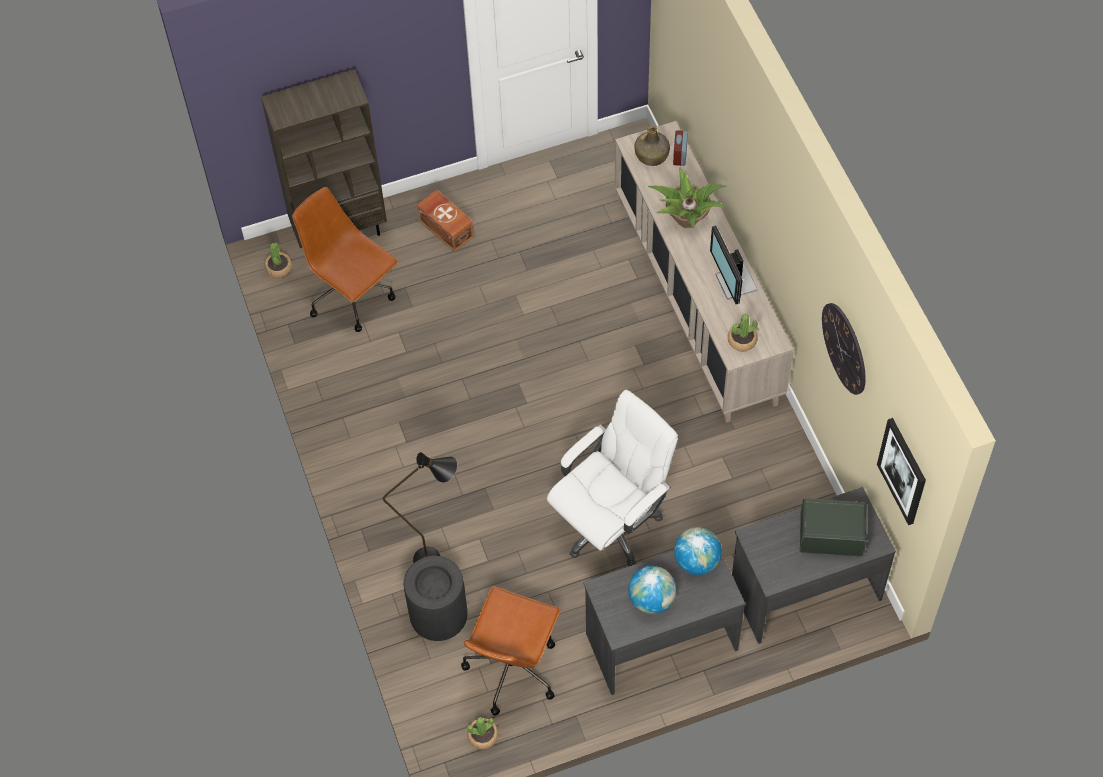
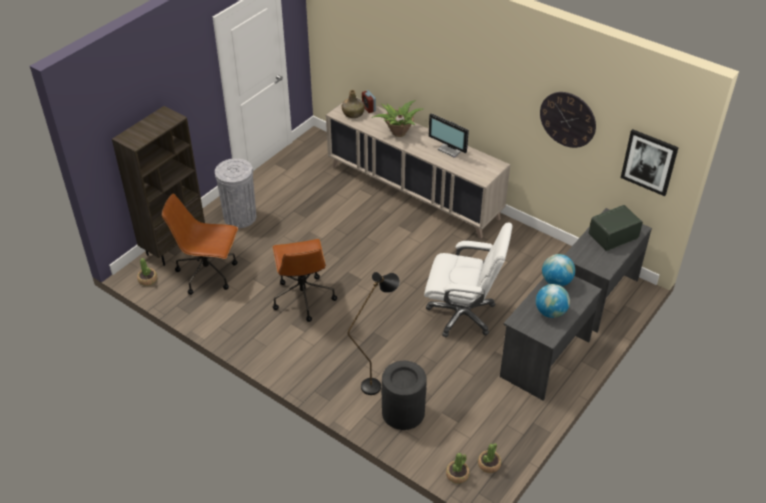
camera: 35 degrees left, 15 degrees down
(446, 227) = (240, 217): brown storage box -> grey trash can
(512, 668) = (473, 418): brown office chair -> brown office chair (303, 297)
(611, 523) = (462, 314): white office chair -> white office chair turned 90 degrees clockwise
(742, 340) = (480, 171): potted plant -> potted plant (457, 475)

